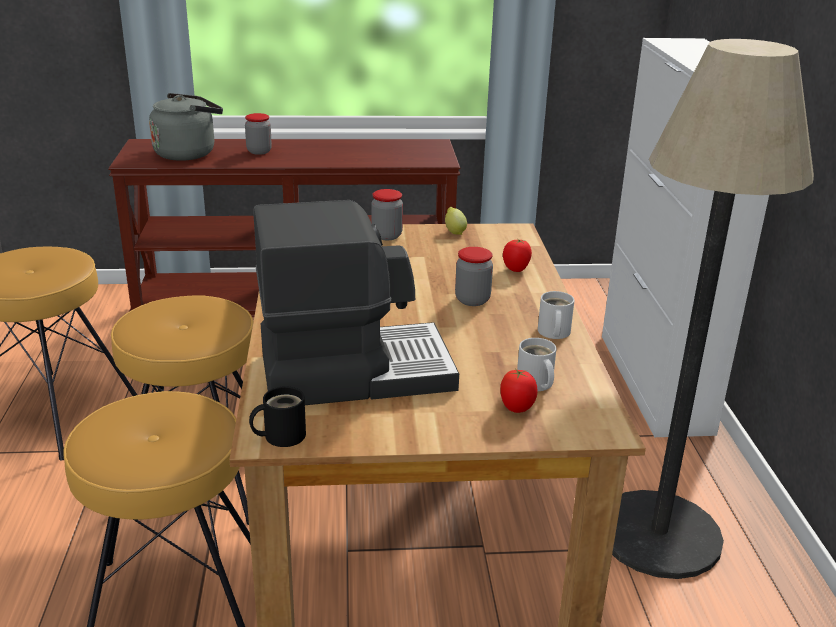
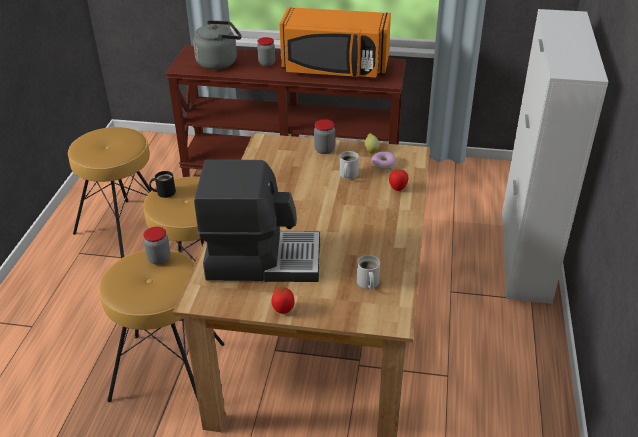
camera: 15 degrees right, 10 degrees up
(280, 435) = (205, 299): black mug -> black mug (164, 192)
(359, 152) = (335, 68): none -> orange microwave
(472, 300) = (357, 211): jar -> jar (159, 259)
(480, 245) = (383, 164): none -> donut
(517, 409) = (347, 300): tomato -> tomato (283, 310)
(553, 333) = (397, 244): white mug -> white mug (347, 174)
(659, 534) = (477, 370): floor lamp -> none

